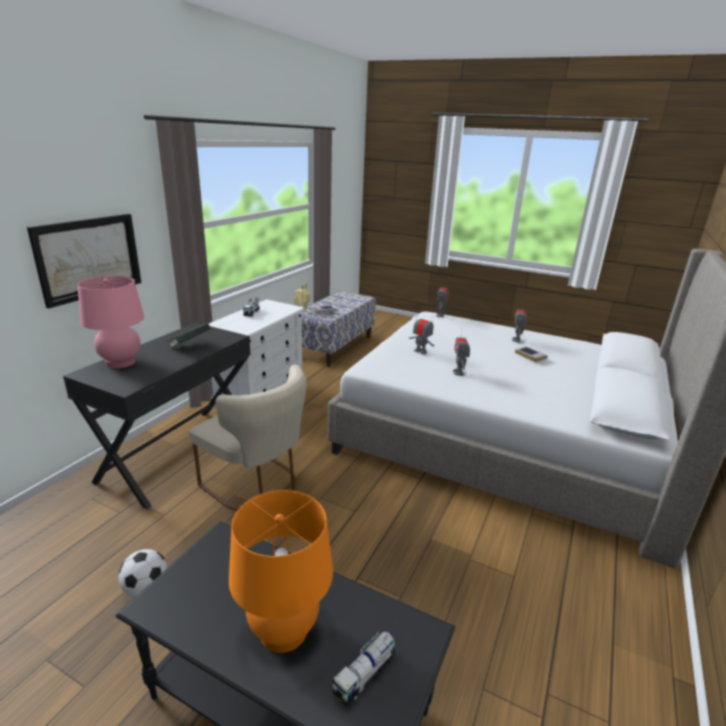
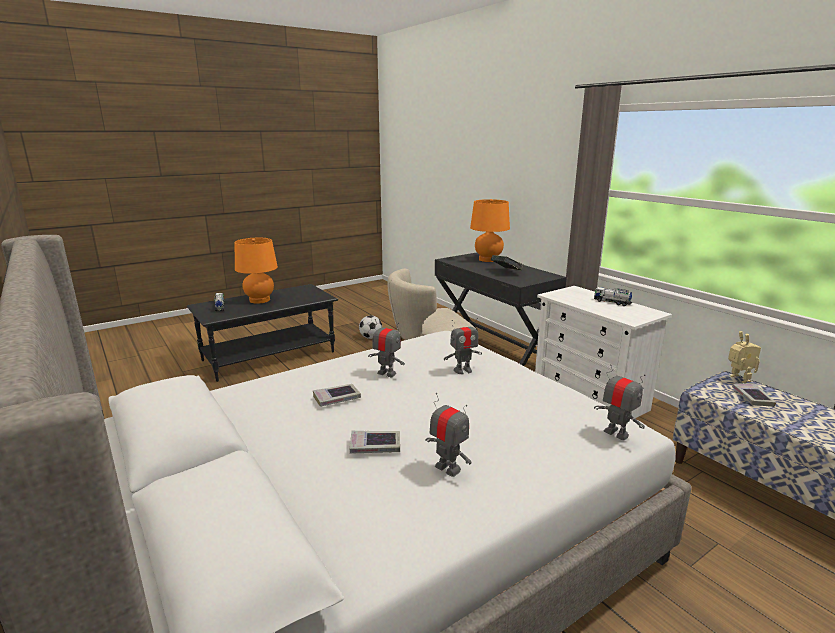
camera: 120 degrees right, 5 degrees down
(89, 258) = (530, 192): picture -> none
(120, 362) = (488, 259): pink table lamp -> orange table lamp
(511, 378) = (337, 398): none -> book

